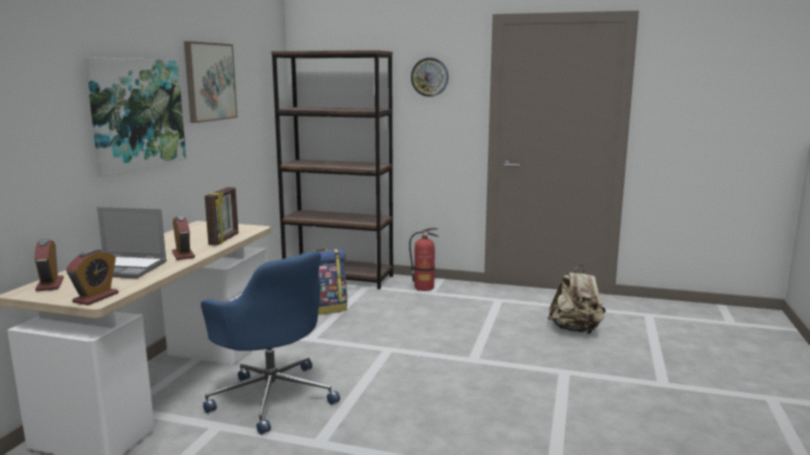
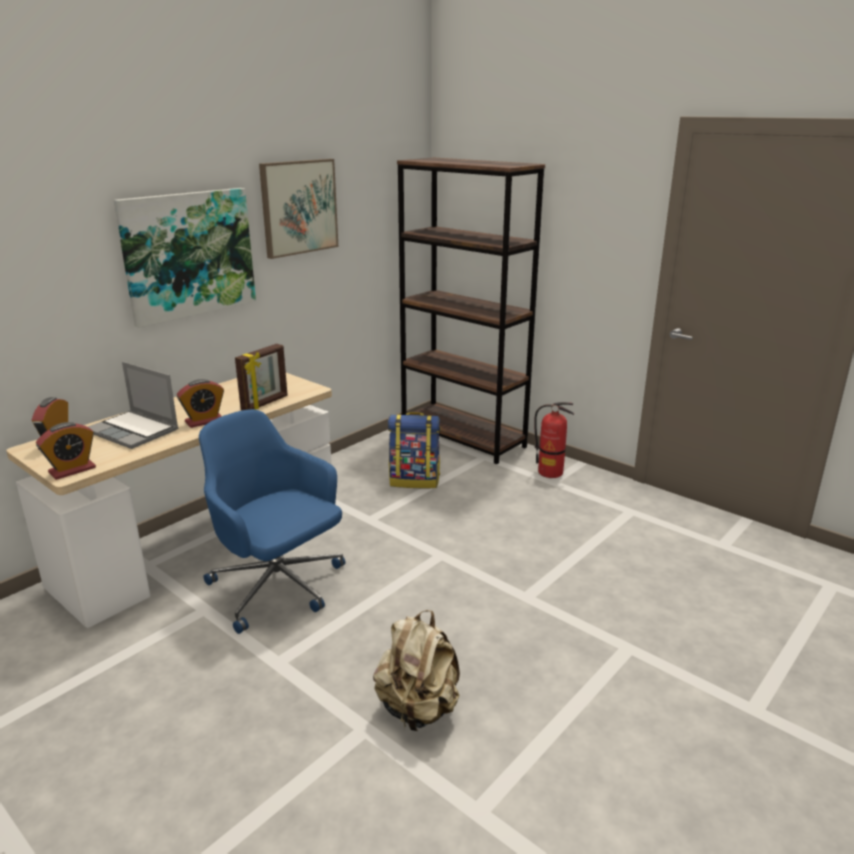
camera: 25 degrees right, 10 degrees up
(183, 255) = (204, 421): alarm clock -> alarm clock turned 60 degrees clockwise
(272, 396) = (278, 587): blue office chair -> blue office chair turned 150 degrees clockwise
(429, 77) = (589, 202): wall clock -> none
(576, 330) = (698, 585): beige backpack -> beige backpack (418, 709)

